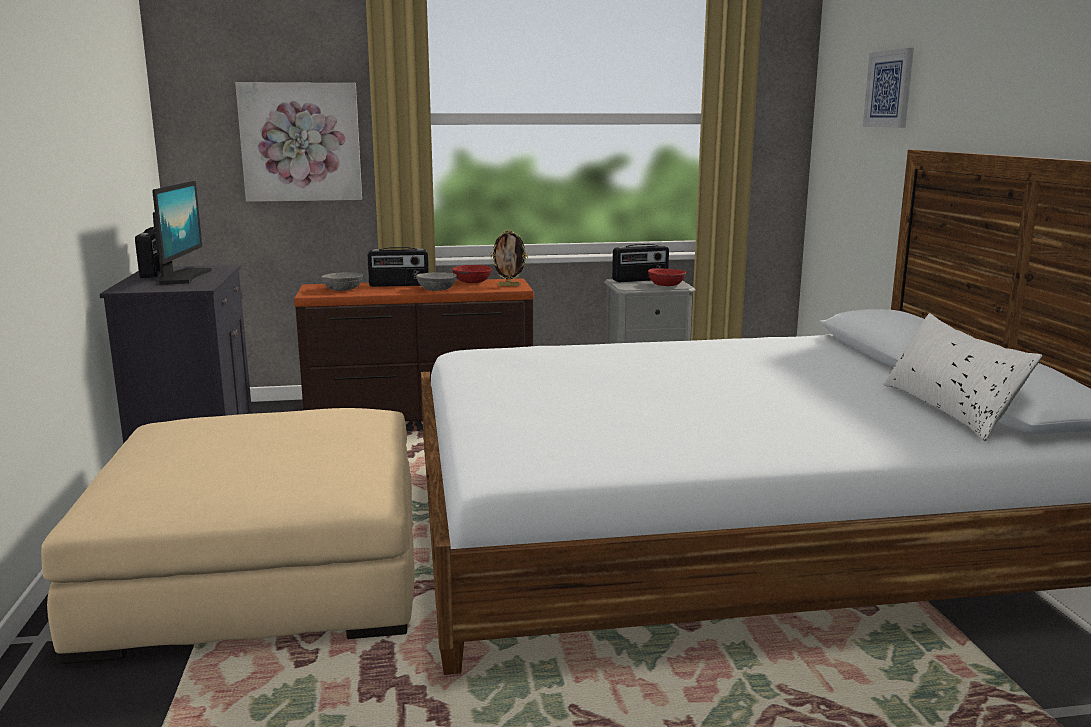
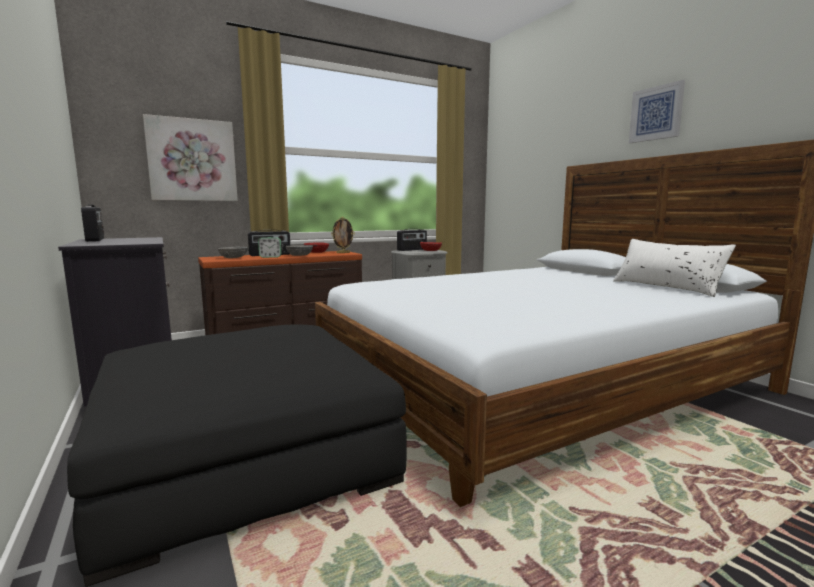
camera: 20 degrees left, 5 degrees down
(183, 277) = (124, 240): monitor -> none
(265, 567) = (246, 453): beige ottoman -> black ottoman
(392, 291) = (270, 257): none -> alarm clock
(889, 89) = (544, 139): picture -> picture (656, 113)

